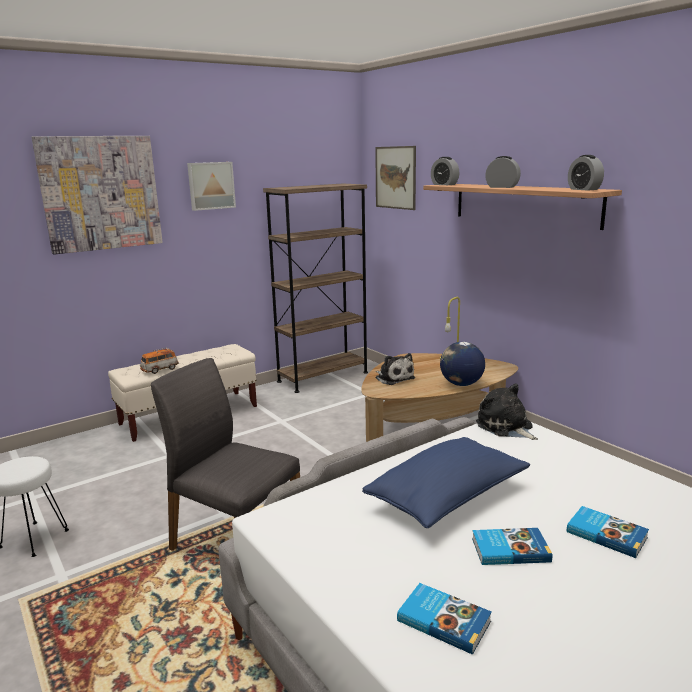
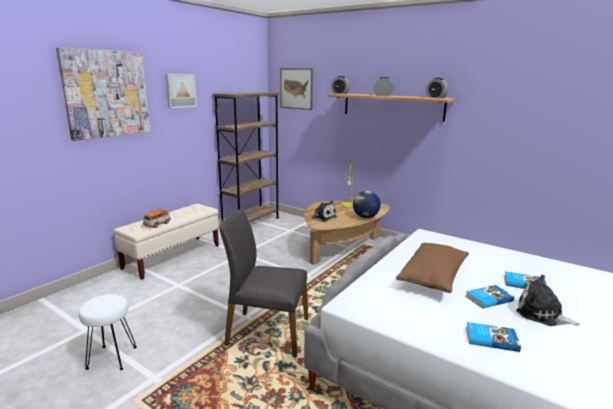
camera: 20 degrees left, 0 degrees up
(448, 498) = (433, 277): blue pillow -> brown pillow
(506, 427) = (427, 236): plush toy -> plush toy (542, 314)

